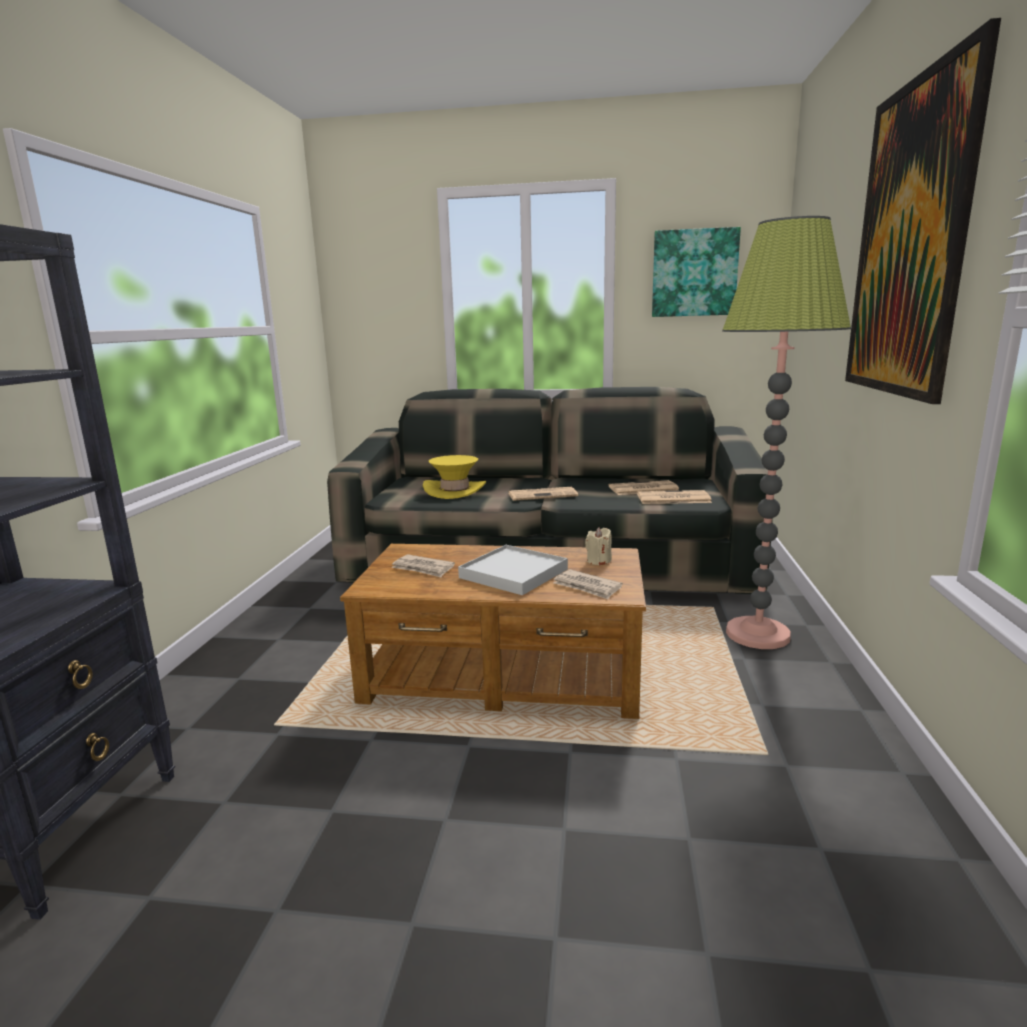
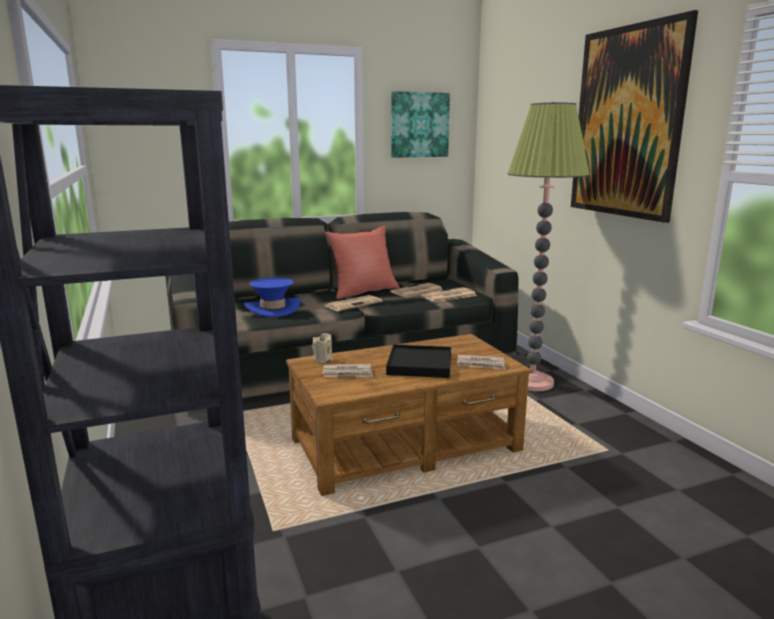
camera: 30 degrees left, 0 degrees up
(455, 490) = (273, 309): yellow hat -> blue hat
(513, 573) = (419, 364): white tray -> black tray
(579, 482) = (363, 291): none -> red pillow
(598, 561) = (461, 346): beige candle -> beige candle (323, 360)

